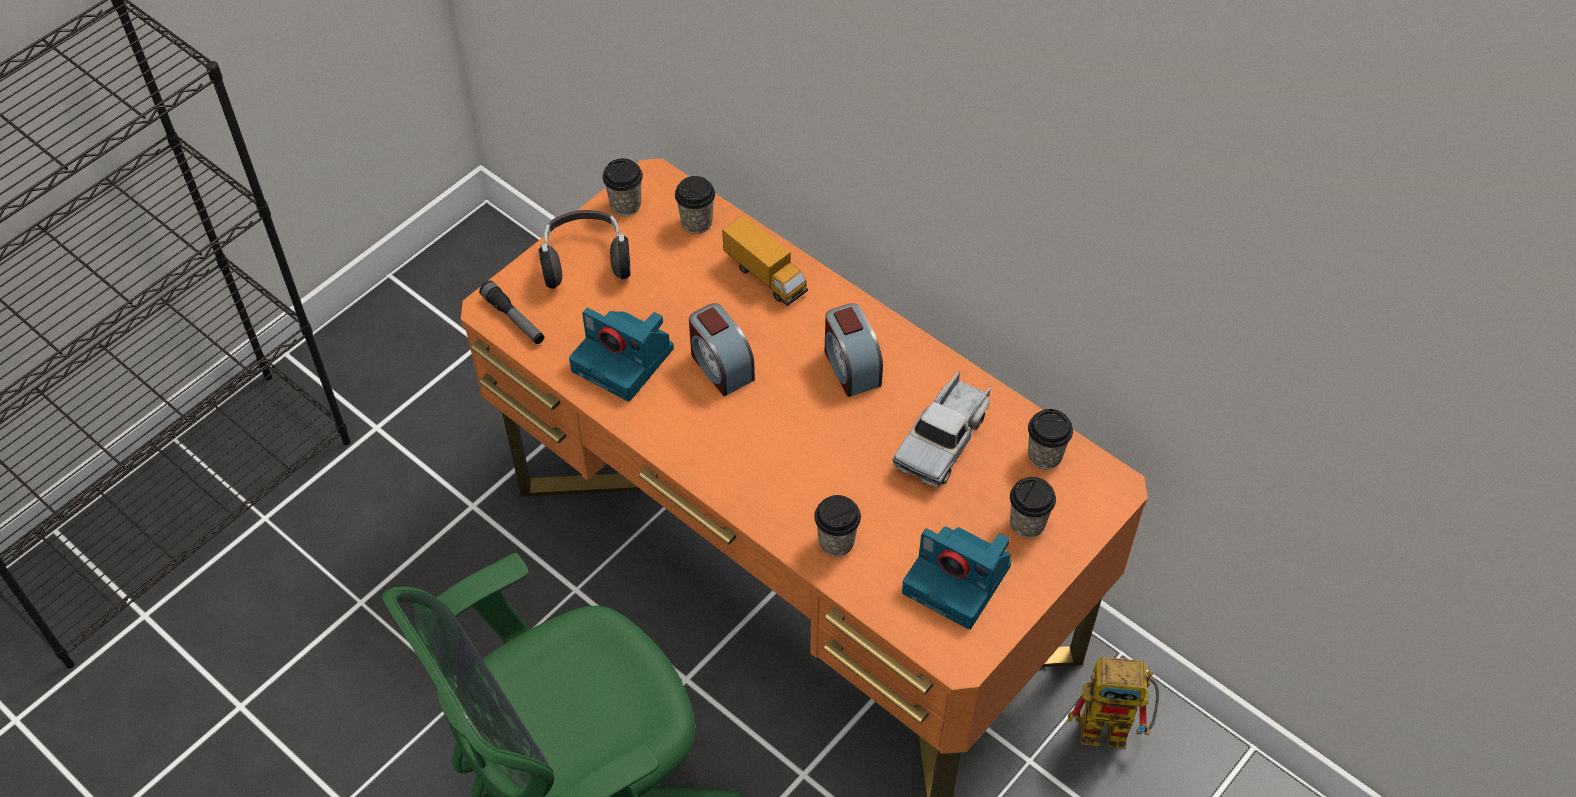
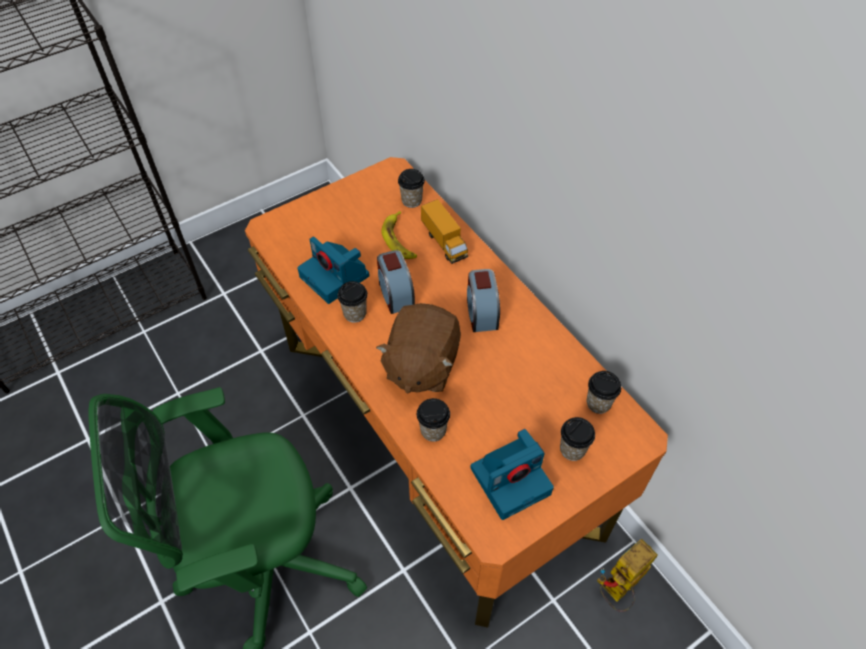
camera: 15 degrees right, 0 degrees up
(514, 319) = (276, 237): flashlight -> none
(585, 261) = (334, 210): headphones -> none
(625, 205) = (371, 181): cup -> cup (355, 313)
(699, 286) = (399, 240): none -> banana
(790, 458) = (421, 365): none -> brown plush toy
(943, 439) = (530, 375): toy truck -> none
(959, 580) = (511, 479): camera -> camera turned 75 degrees counterclockwise
(1115, 727) = (617, 592): toy robot -> toy robot turned 120 degrees clockwise

